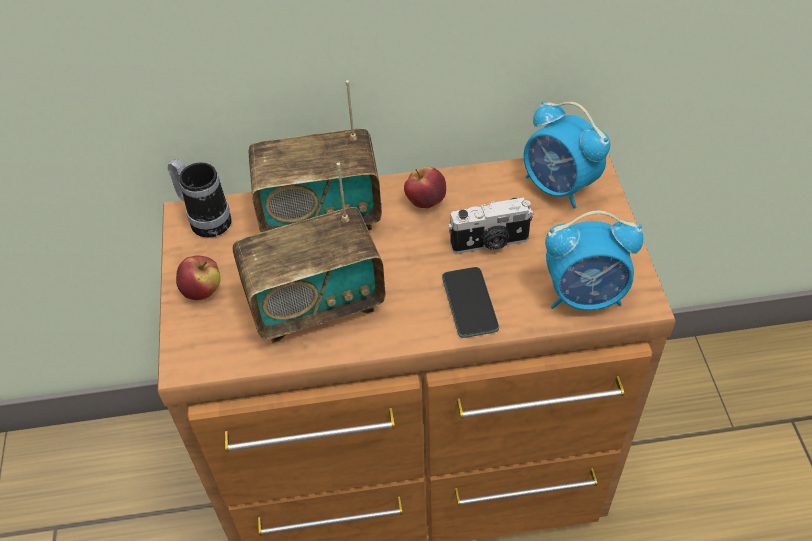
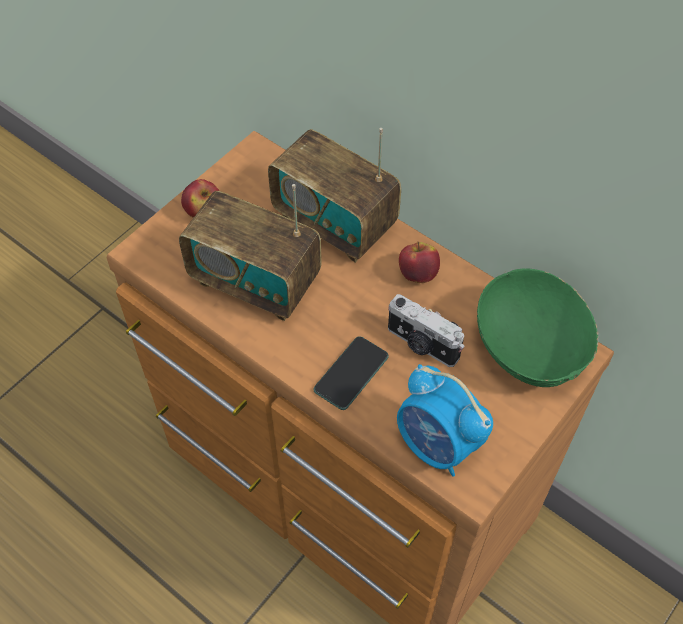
camera: 45 degrees right, 5 degrees up
(205, 219) = (263, 163): mug -> none
(559, 187) = (530, 349): alarm clock -> green bowl

